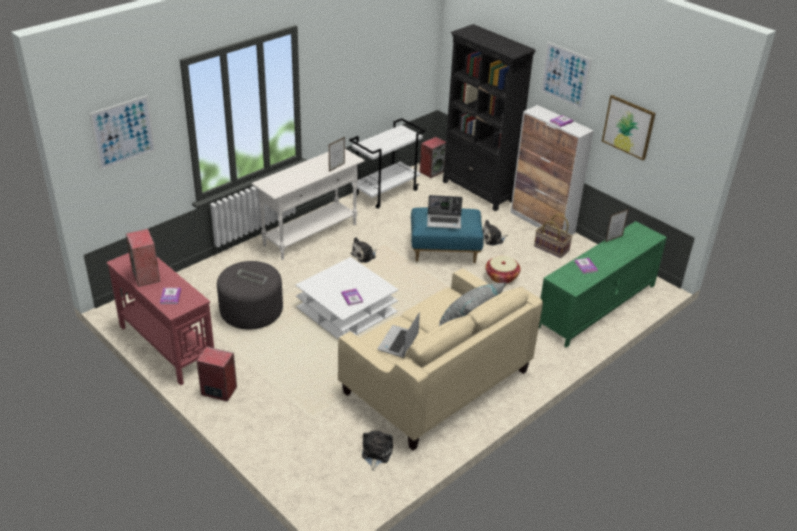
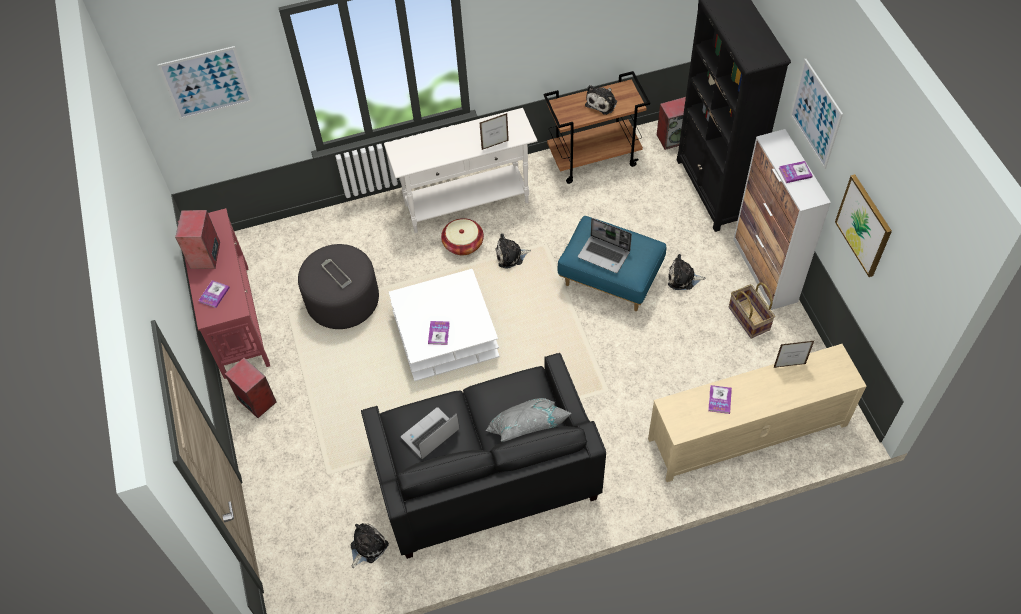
camera: 30 degrees right, 20 degrees up
(386, 192) = (594, 158): white cart -> brown cart
(391, 138) = (602, 102): none -> plush toy
(435, 382) = (484, 475): beige sofa -> black sofa
(501, 277) = (656, 344): basket -> basket (463, 244)
(596, 306) = (746, 432): green tv stand -> beige tv stand

